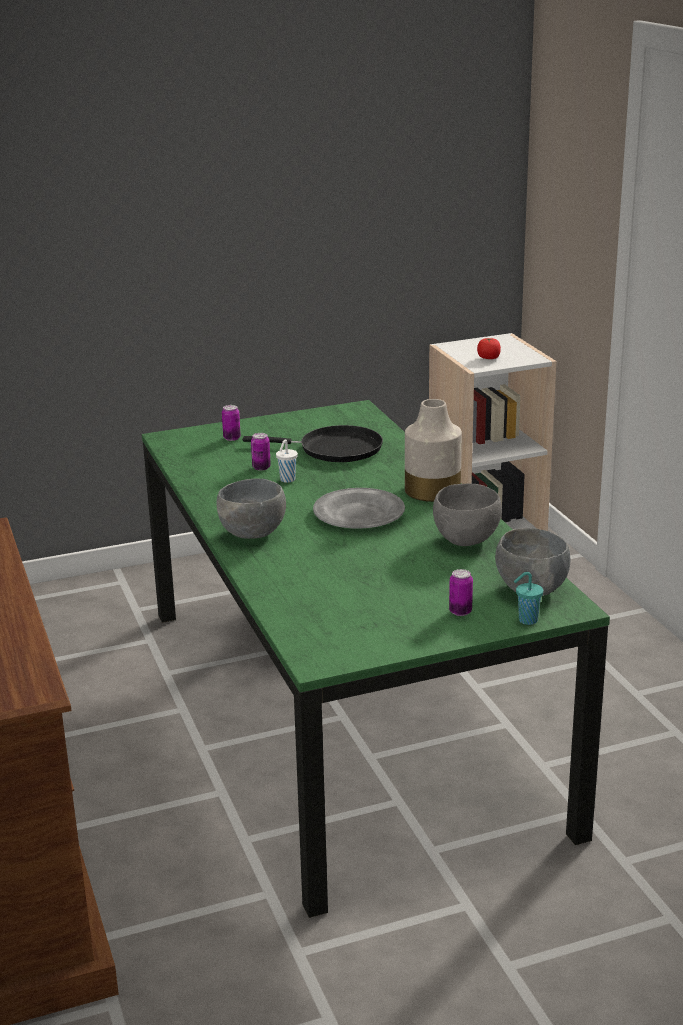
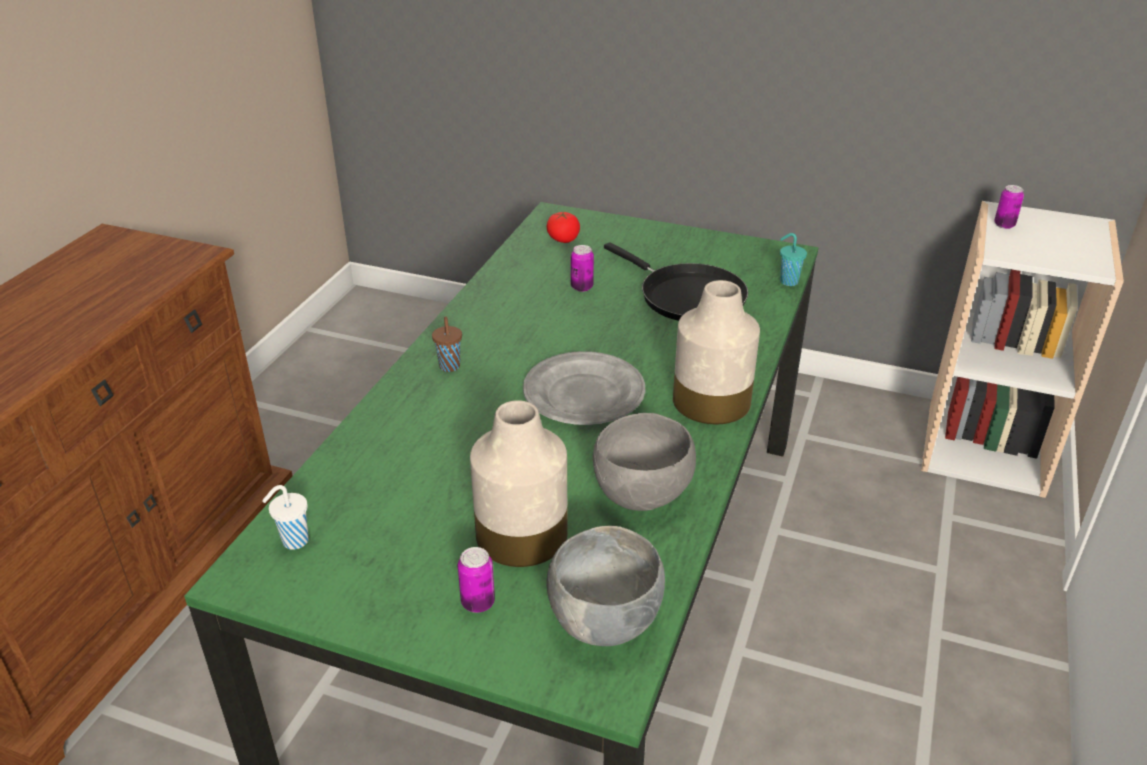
camera: 40 degrees right, 10 degrees up
(232, 438) = (609, 239): can -> can (1004, 225)
(254, 534) = (449, 367): grey bowl -> brown cup
(287, 480) = (582, 314): white cup -> white cup (293, 541)
(433, 580) = (520, 534): none -> beige vase
(488, 358) = (1031, 244): tomato -> tomato (563, 239)
(526, 620) = (527, 670): turquoise cup -> turquoise cup (788, 281)

